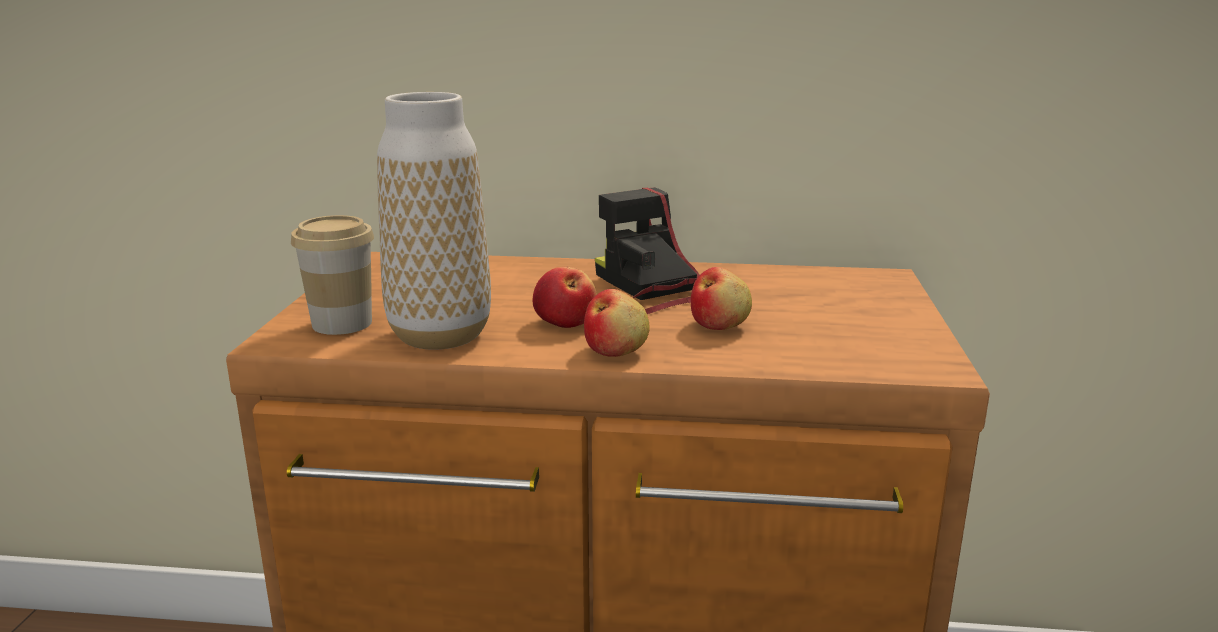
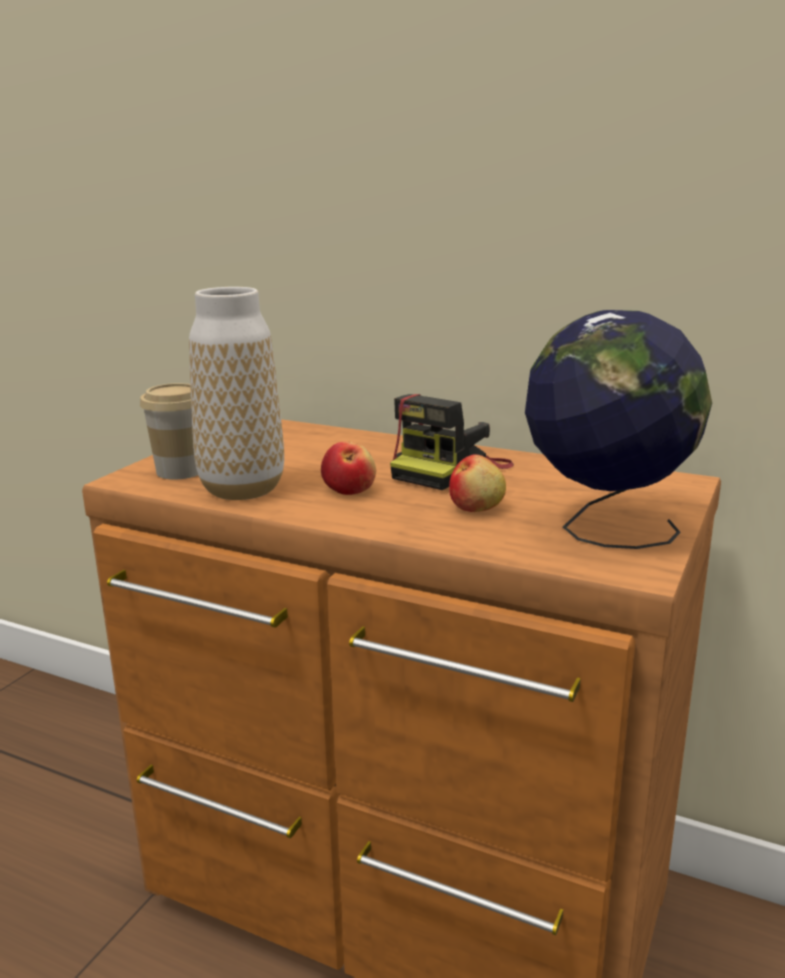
camera: 20 degrees right, 0 degrees up
(616, 350) = (367, 518): apple -> none
(652, 289) = (449, 470): camera -> camera turned 135 degrees counterclockwise
(862, 331) = (604, 529): none -> globe

